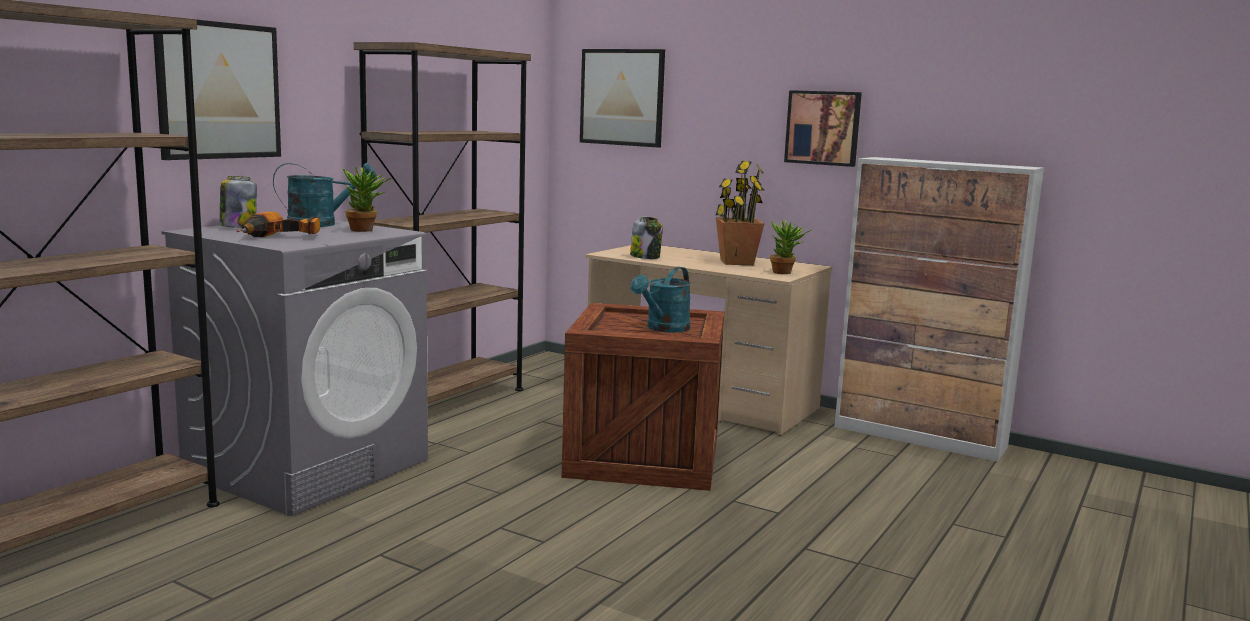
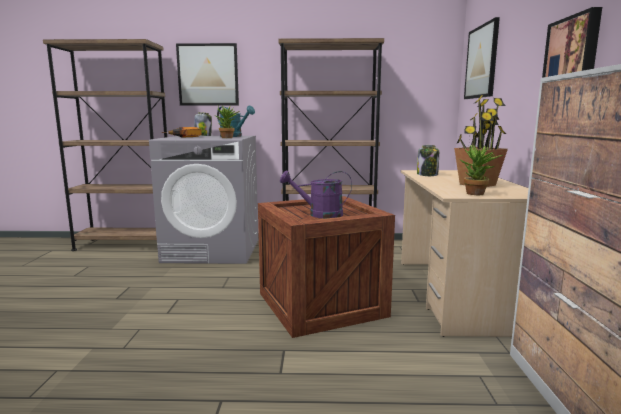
camera: 60 degrees right, 0 degrees up
(663, 329) = (319, 214): turquoise watering can -> purple watering can

